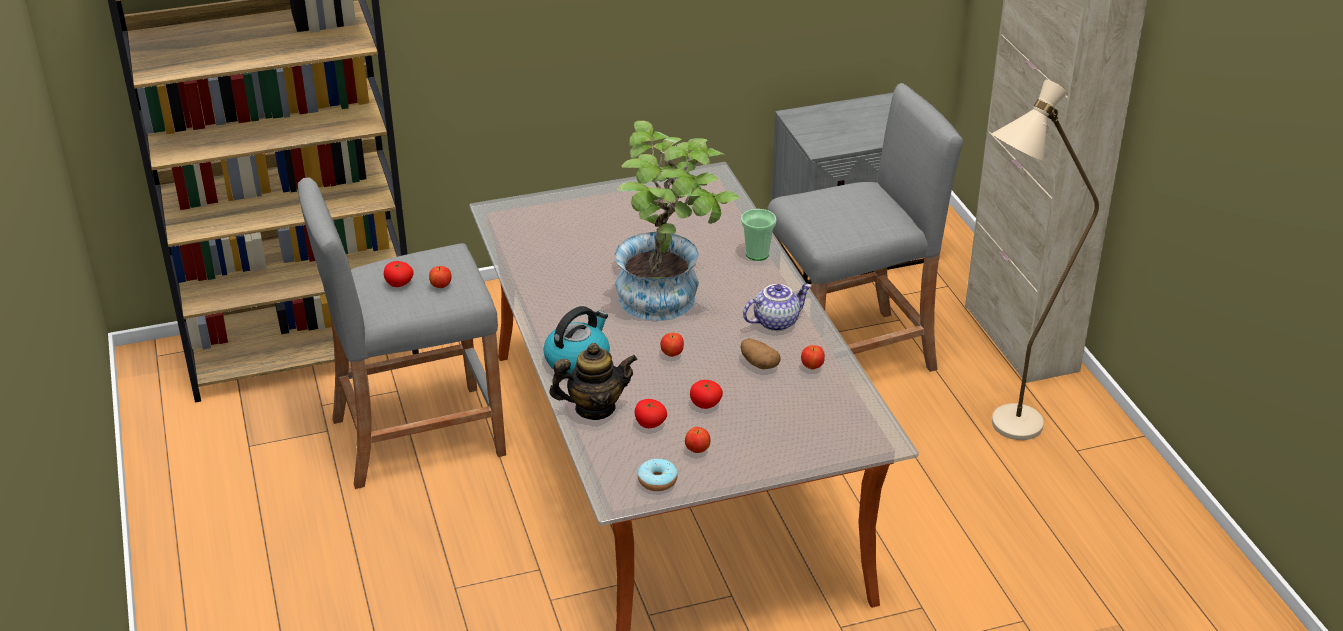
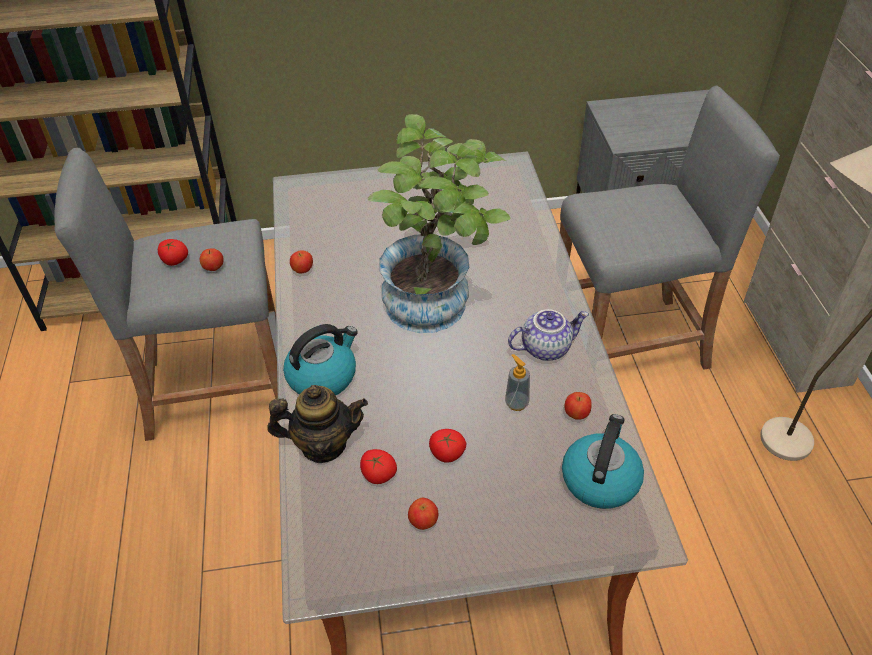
camera: 10 degrees right, 10 degrees up
(657, 481) = (366, 564): donut -> none
(672, 354) = (425, 379): apple -> apple (303, 270)
(757, 254) = (540, 260): cup -> none
(758, 363) = (516, 403): potato -> soap dispenser
(839, 408) = (600, 479): none -> kettle

